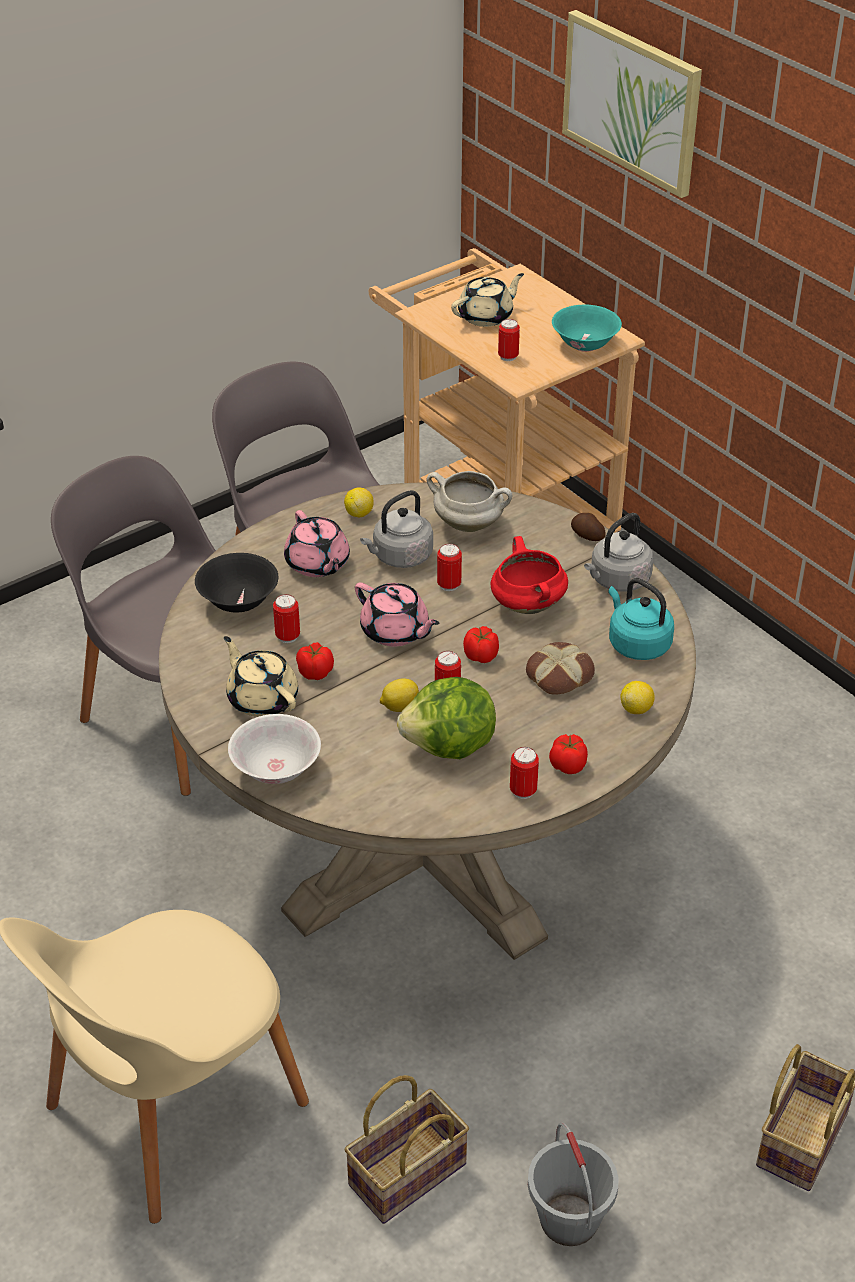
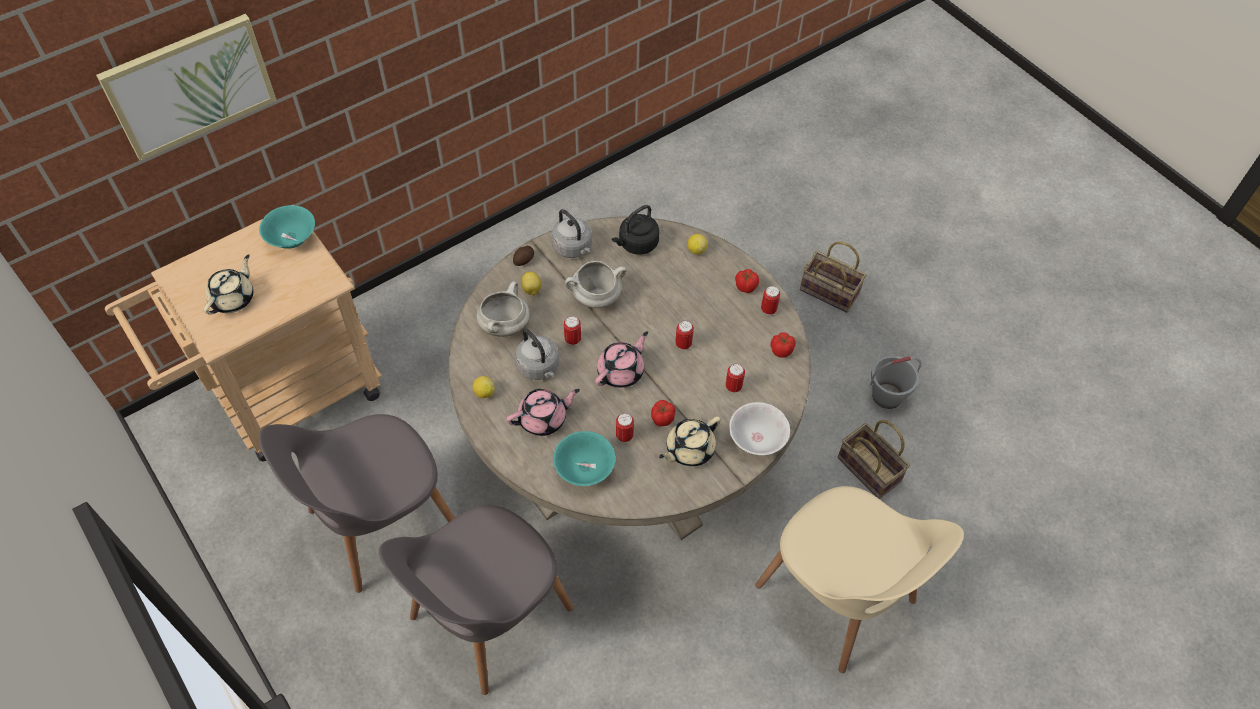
camera: 90 degrees left, 15 degrees up
(238, 602) = (585, 469): black bowl -> turquoise bowl
(399, 707) = (696, 370): lemon -> lemon (531, 290)
(450, 747) = (732, 344): lettuce -> none
(481, 656) = (647, 324): tomato -> tomato (782, 350)
(486, 316) = (233, 298): beige teapot -> beige teapot turned 60 degrees clockwise
(508, 357) = (298, 287): can -> can (733, 387)
(526, 604) = (595, 297): red cooking pot -> white cooking pot
(559, 674) = (665, 285): bread -> none
(636, 644) = (636, 244): turquoise kettle -> black kettle

